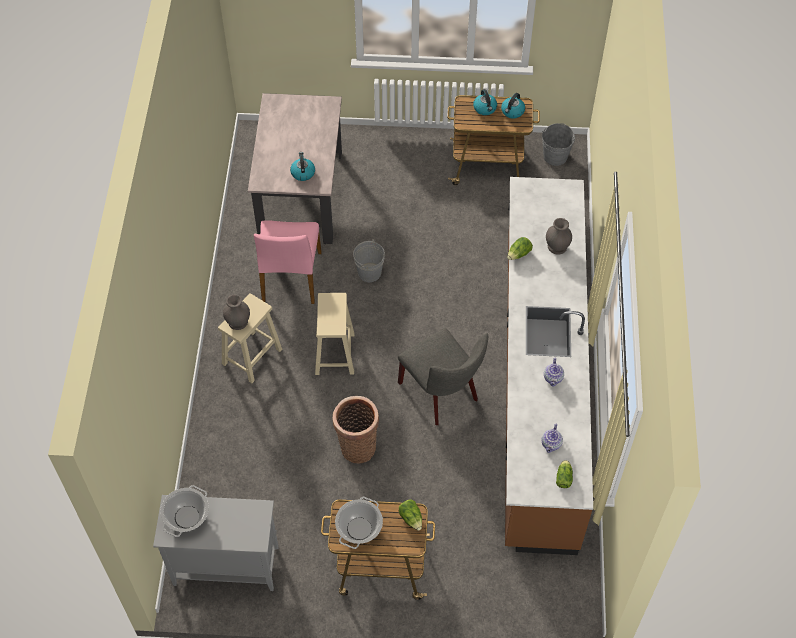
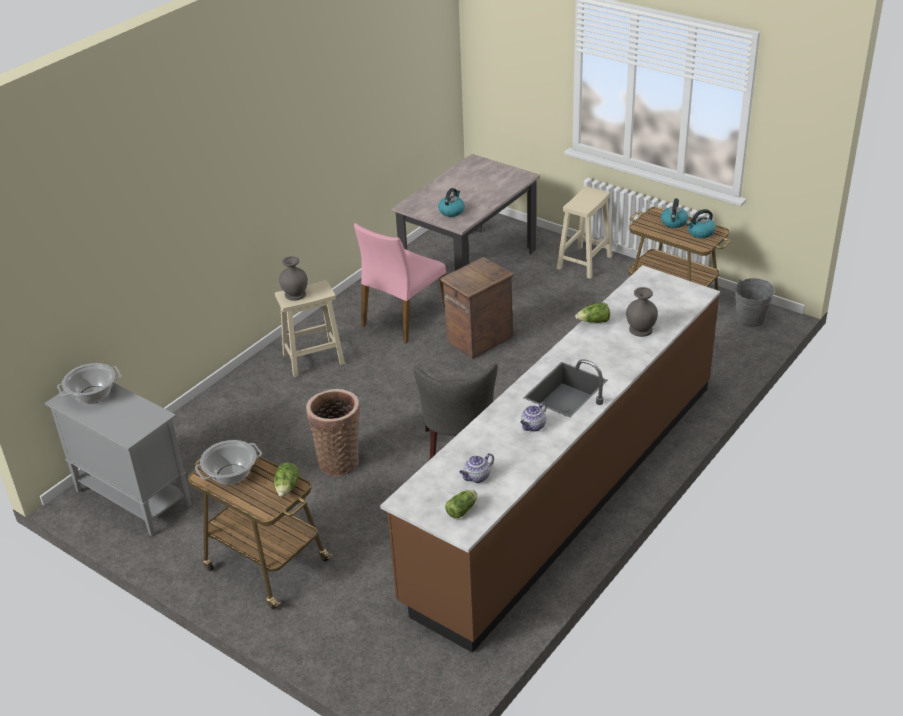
camera: 35 degrees right, 20 degrees down
(334, 353) = (388, 384): beige stool -> beige stool (584, 262)
(369, 272) = (479, 340): grey bucket -> crate

